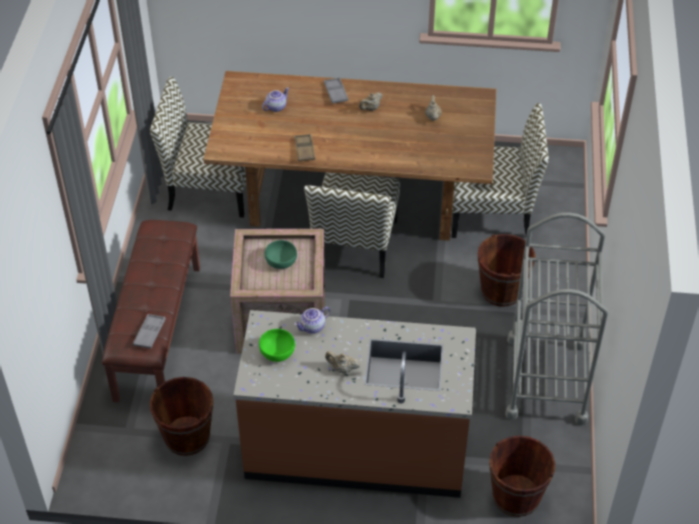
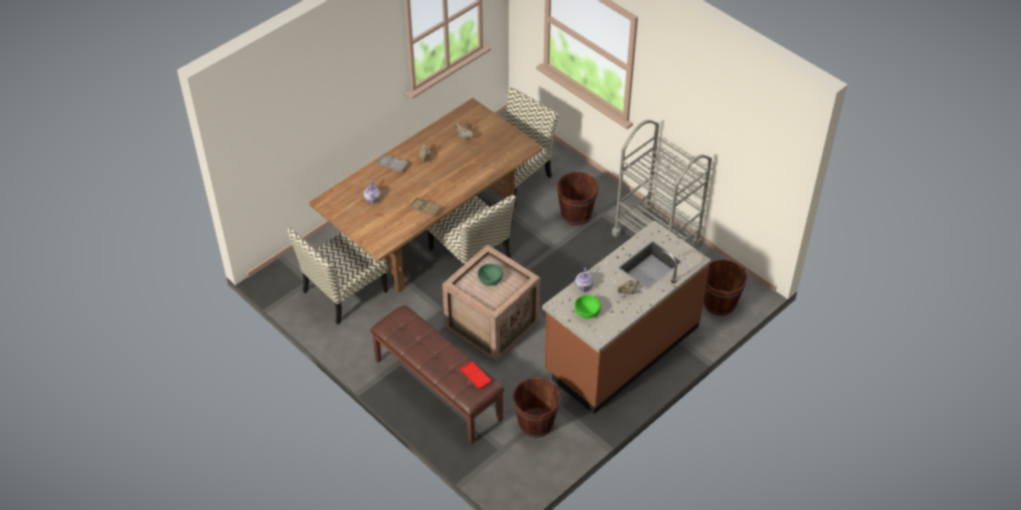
camera: 50 degrees left, 0 degrees up
(149, 333) = (475, 377): grey tray -> red tray

